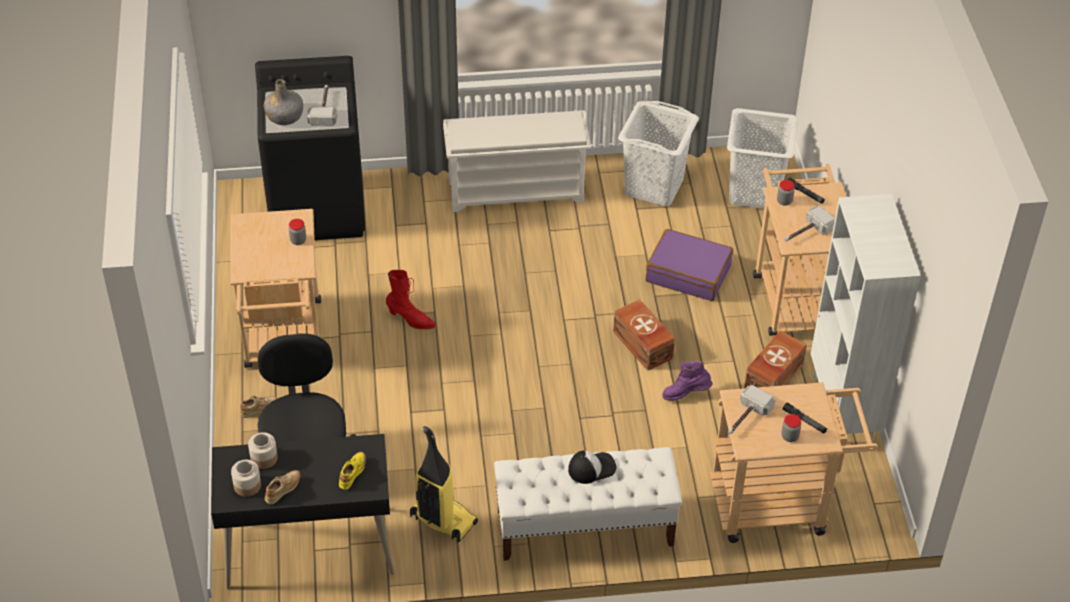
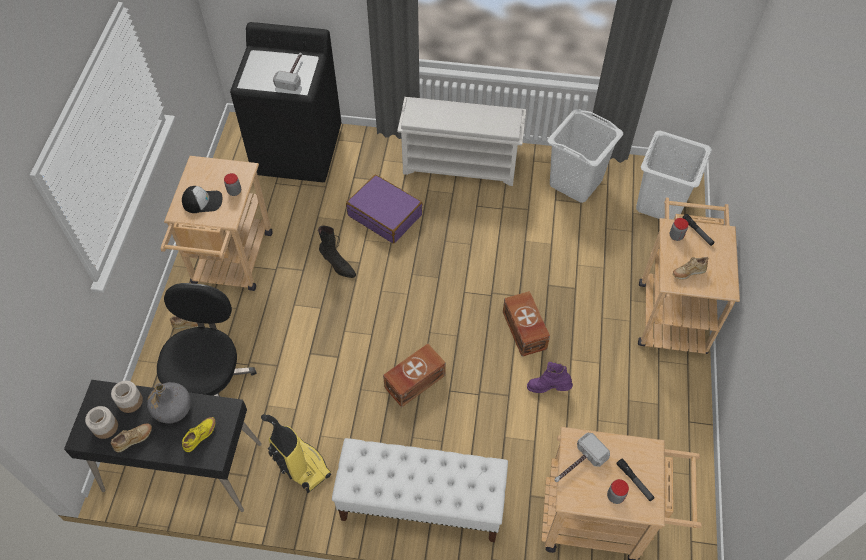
camera: 15 degrees right, 10 degrees up
(284, 116) = (258, 75): grey bottle -> grey bottle (173, 408)
(410, 320) = (338, 266): red boot -> black boot
(591, 468) = (427, 468): cap -> cap (203, 201)
(688, 273) = (583, 269): purple suitcase -> purple suitcase (385, 215)
(772, 376) = (630, 386): brown storage box -> brown storage box (413, 381)
(805, 233) = (687, 273): hammer -> beige shoe
(844, 409) = (687, 434): white bookcase -> none

